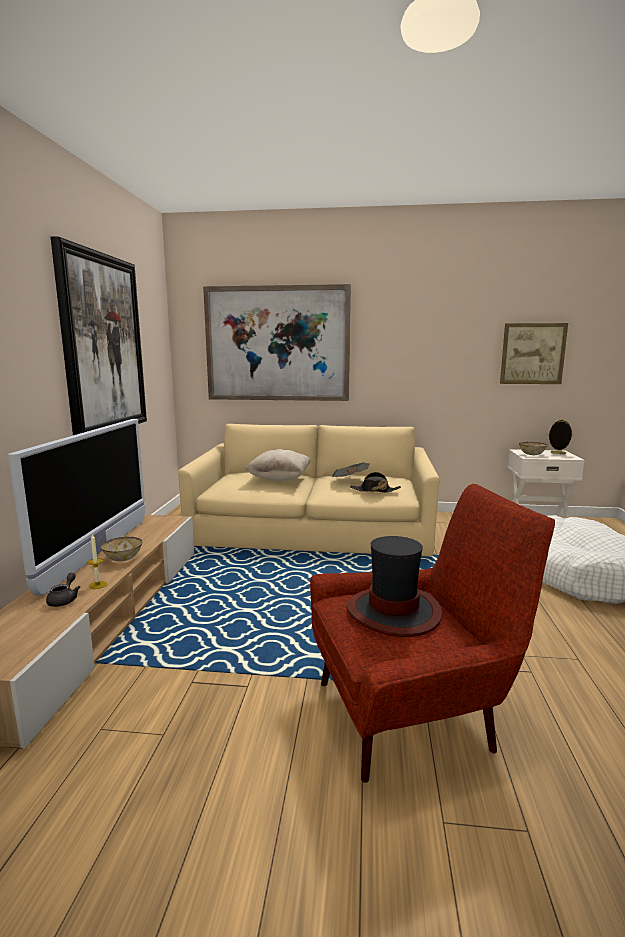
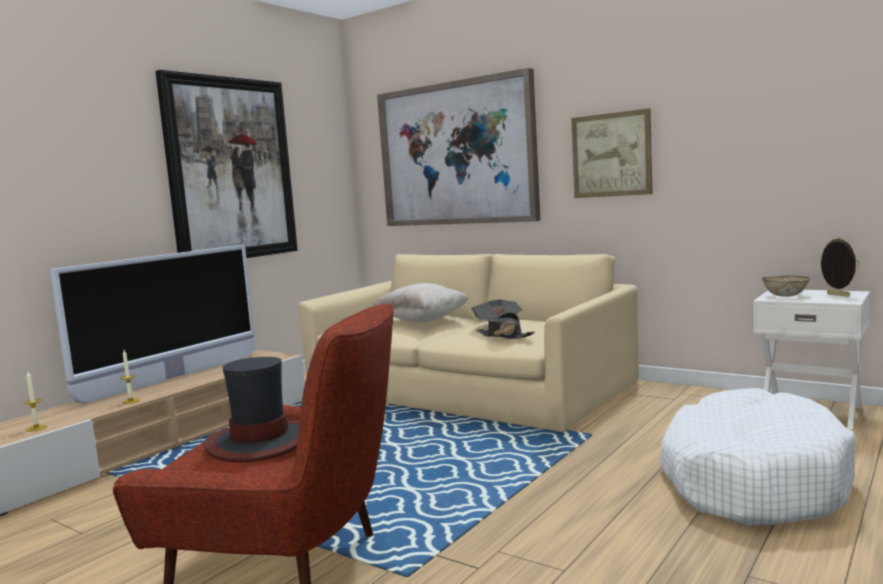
camera: 30 degrees right, 5 degrees down
(34, 634) = (36, 428): none -> candle
(64, 599) = (92, 408): grey teapot -> none
(123, 558) = (183, 384): bowl -> none
(532, 354) = (798, 135): picture -> picture (611, 155)

